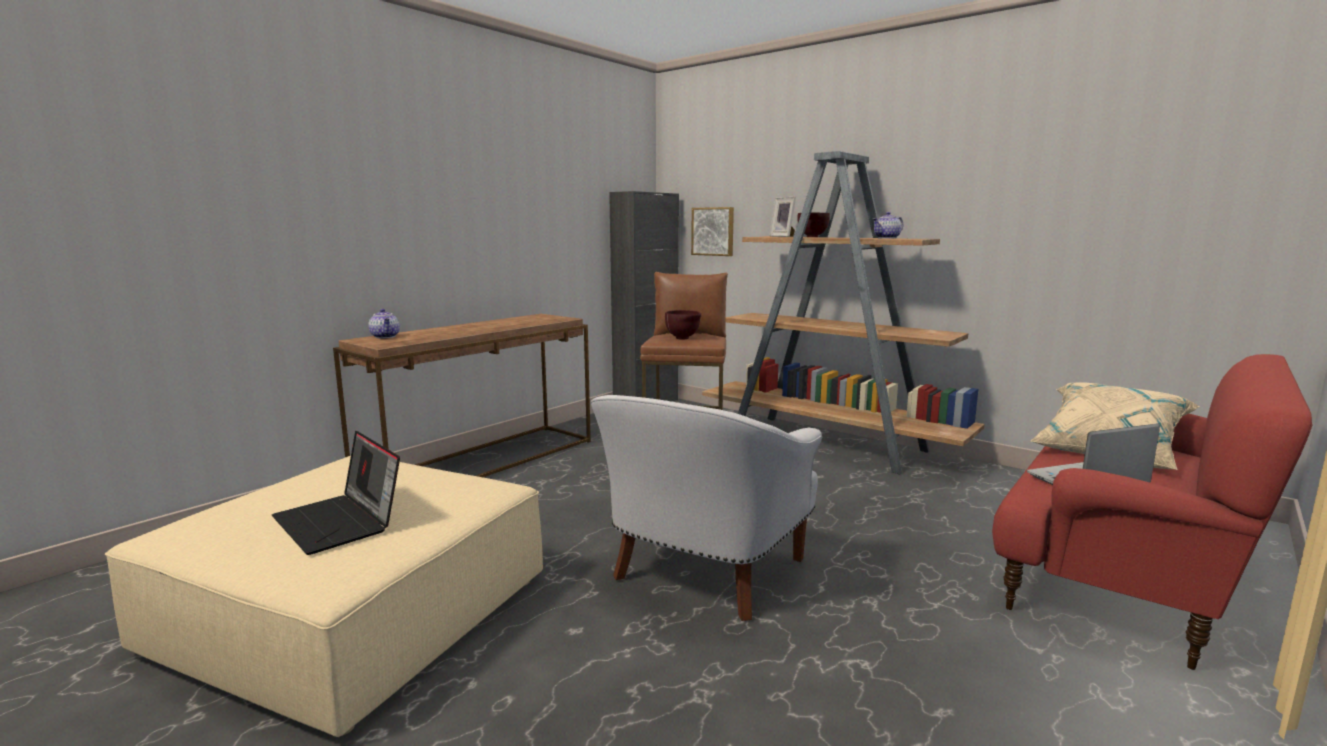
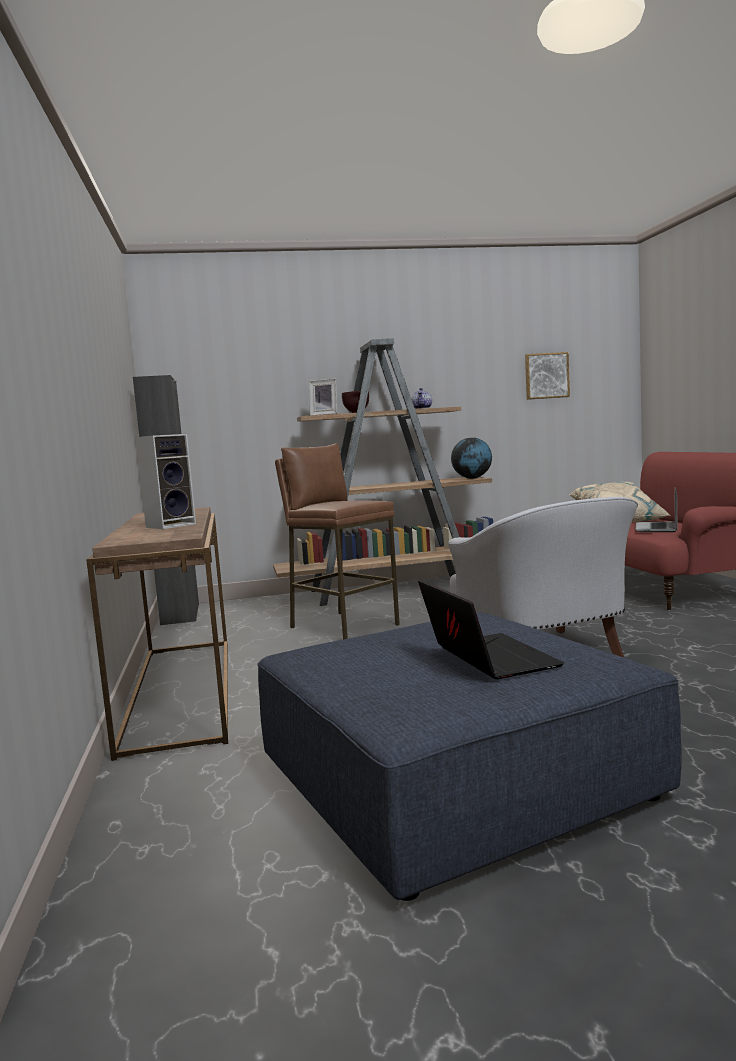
camera: 50 degrees left, 5 degrees down
(340, 522) = (486, 659): laptop -> laptop turned 105 degrees counterclockwise
(355, 613) = (453, 778): beige ottoman -> blue ottoman
(386, 336) = (128, 537): teapot -> none
(452, 332) = (172, 525): none -> speaker
(683, 338) = (349, 502): brown bowl -> none
(713, 231) = (222, 419): picture -> picture (546, 376)
(936, 336) = (472, 478): none -> globe

